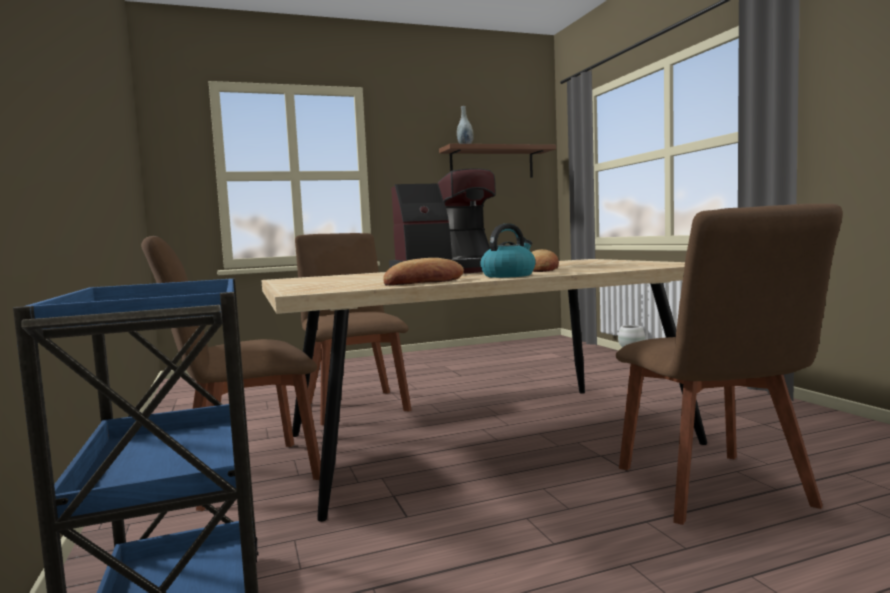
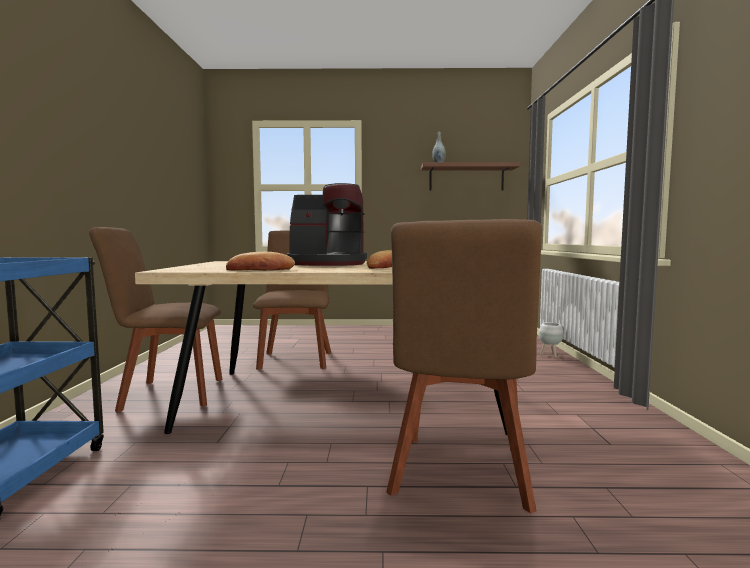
camera: 20 degrees right, 0 degrees up
(509, 275) = (333, 269): kettle -> none

